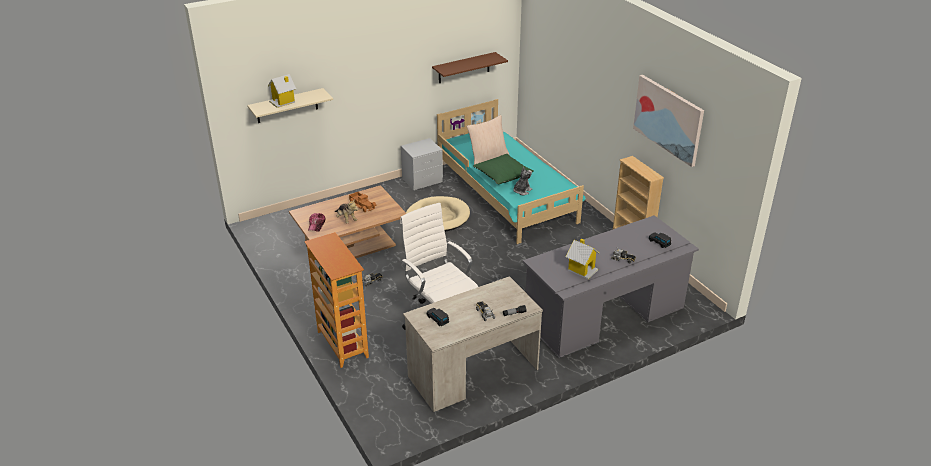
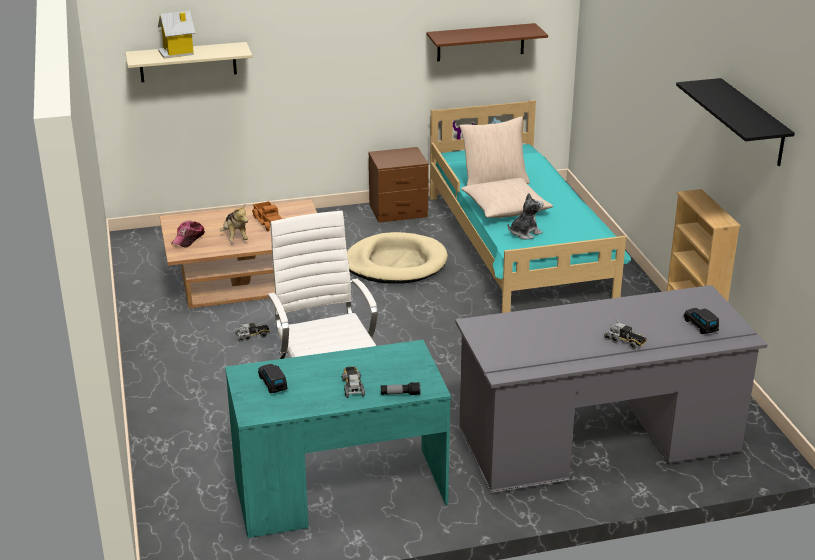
camera: 15 degrees right, 5 degrees down
(342, 344) = (160, 416): bookcase -> none
(422, 180) = (398, 211): grey nightstand -> brown nightstand
(473, 373) = (339, 491): beige desk -> turquoise desk
(502, 175) = (505, 208): green pillow -> beige pillow
(582, 269) = (546, 346): toy house -> none
(668, 119) = (753, 123): picture -> black shelf

